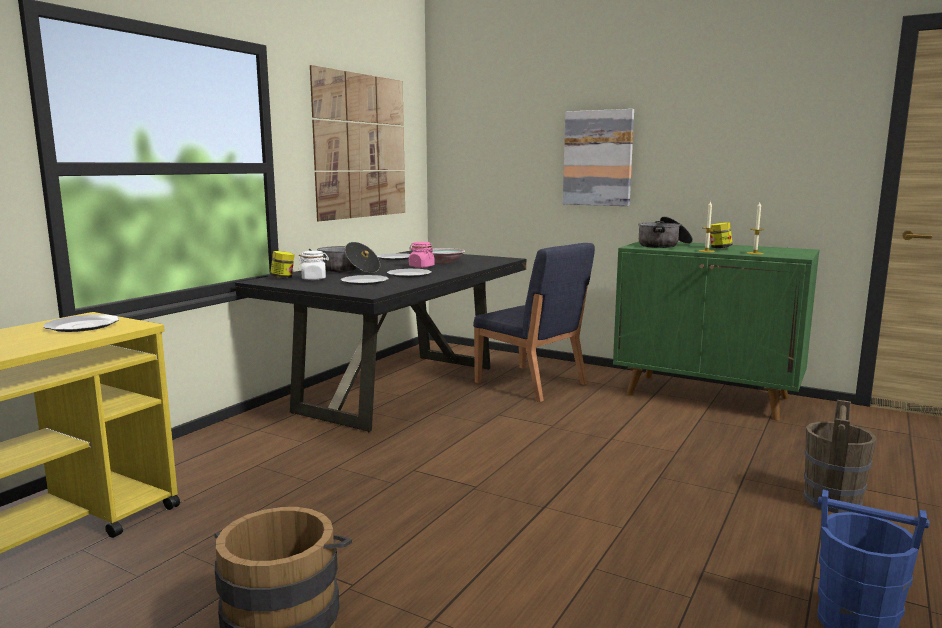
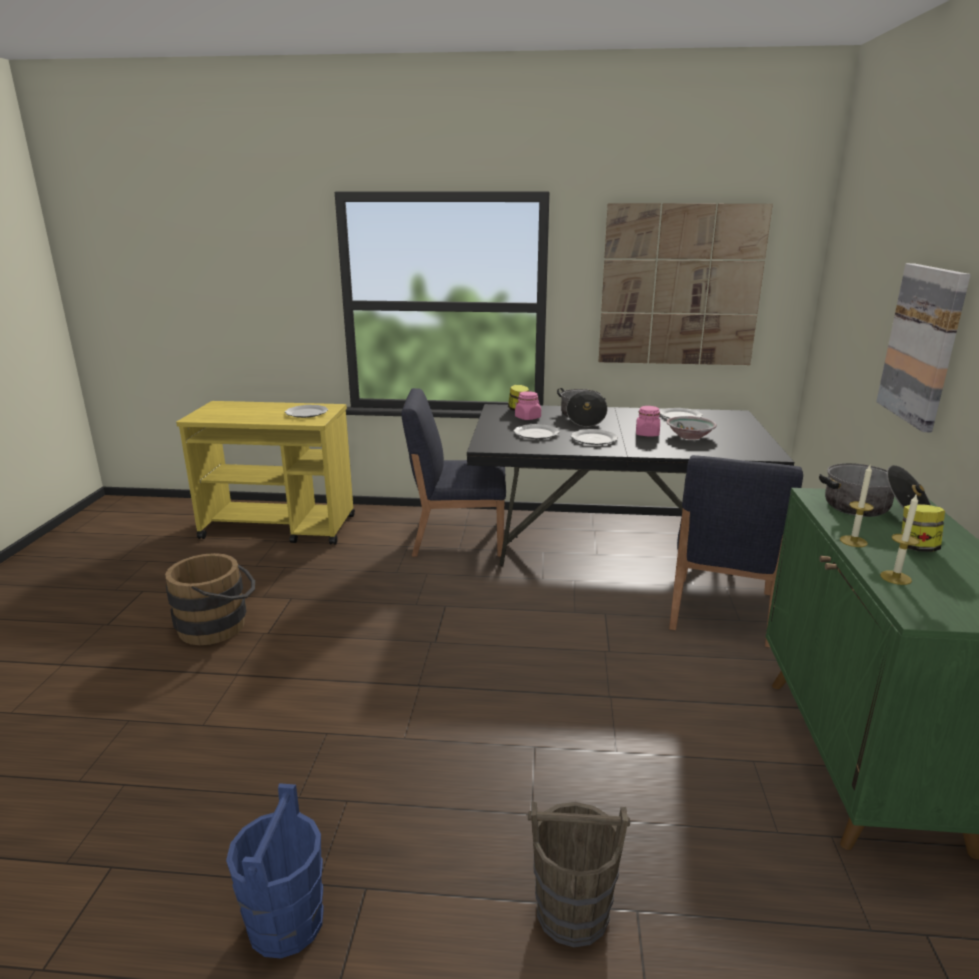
camera: 65 degrees right, 10 degrees up
(281, 439) = (457, 538): none -> blue chair
(314, 279) = (528, 418): white jar -> pink jar

